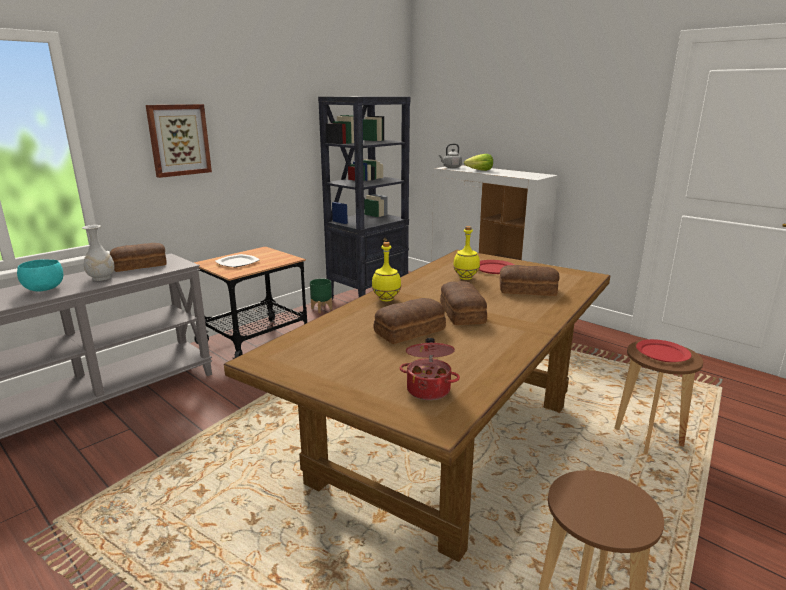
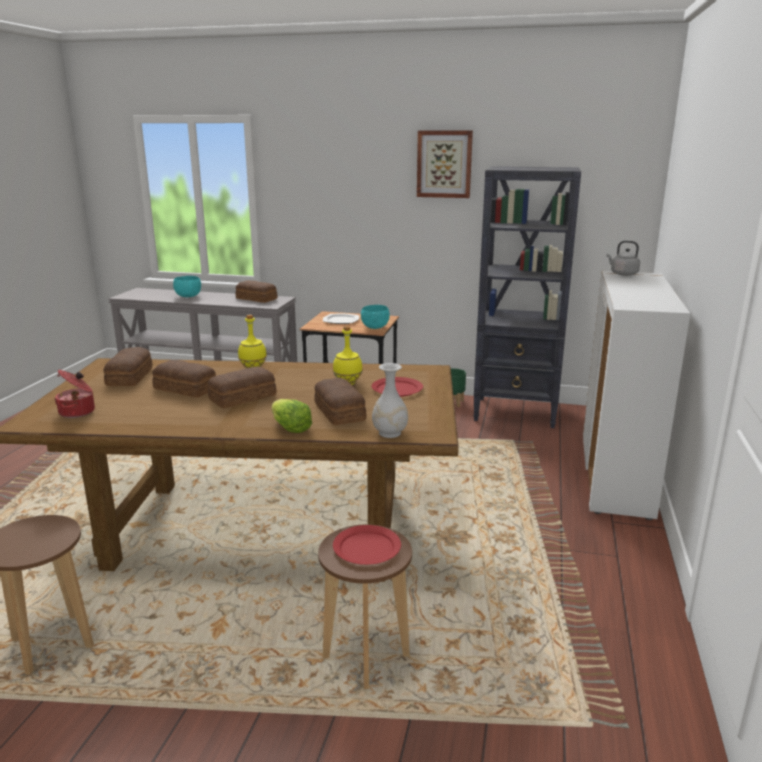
camera: 60 degrees right, 0 degrees up
(101, 278) = (221, 299): white vase -> white vase (389, 433)
(179, 140) = (331, 201): picture -> picture (444, 164)
(283, 257) = (375, 328): none -> turquoise bowl
(333, 351) = (131, 376): none -> bread
(479, 170) = (627, 284): lettuce -> lettuce (289, 428)

